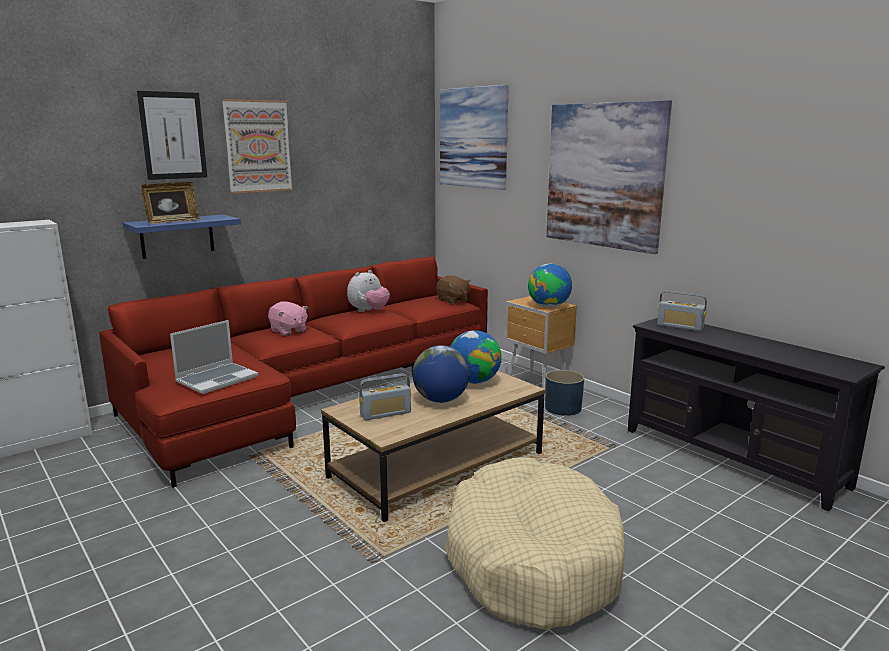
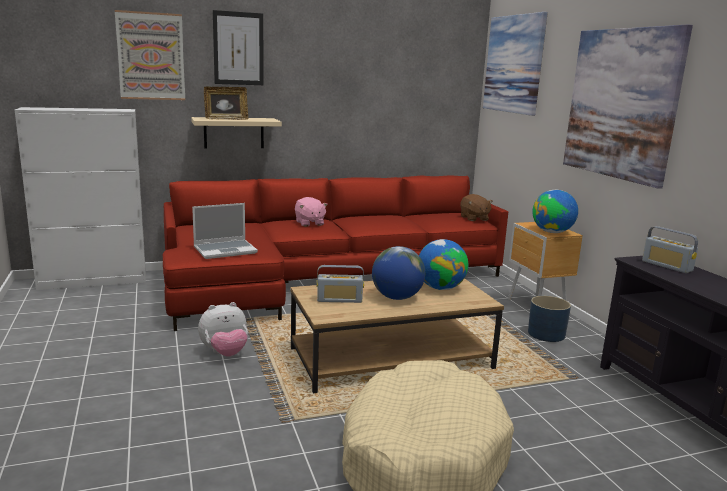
camera: 20 degrees right, 0 degrees up
(177, 236) = (234, 133): blue shelf -> beige shelf
(258, 146) = (310, 62): picture -> picture (151, 56)
(368, 311) = (389, 217): plush toy -> plush toy (225, 353)

